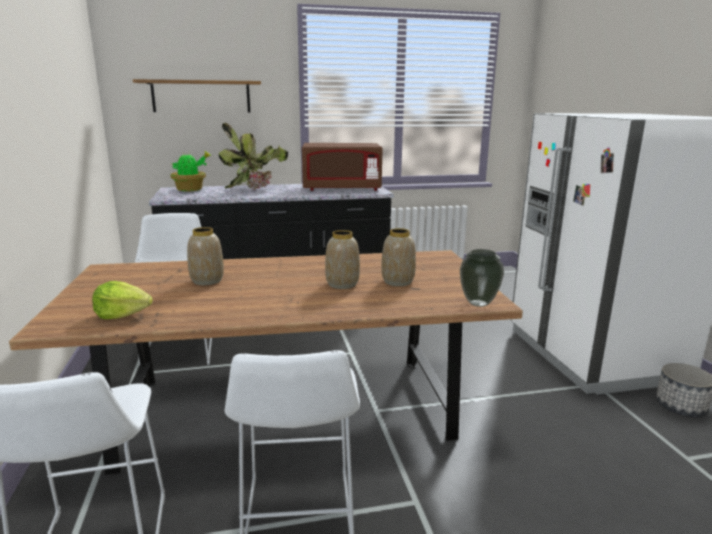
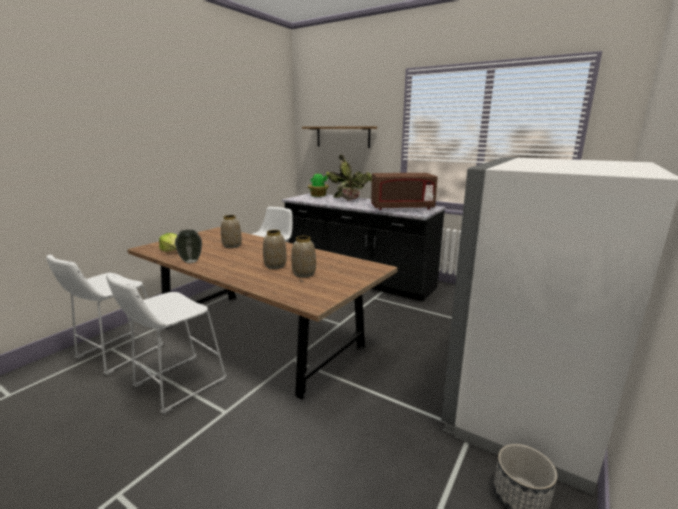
camera: 45 degrees right, 0 degrees up
(341, 189) = (401, 208): brown microwave -> brown microwave turned 45 degrees counterclockwise
(479, 304) = (305, 301): vase -> vase (190, 262)

